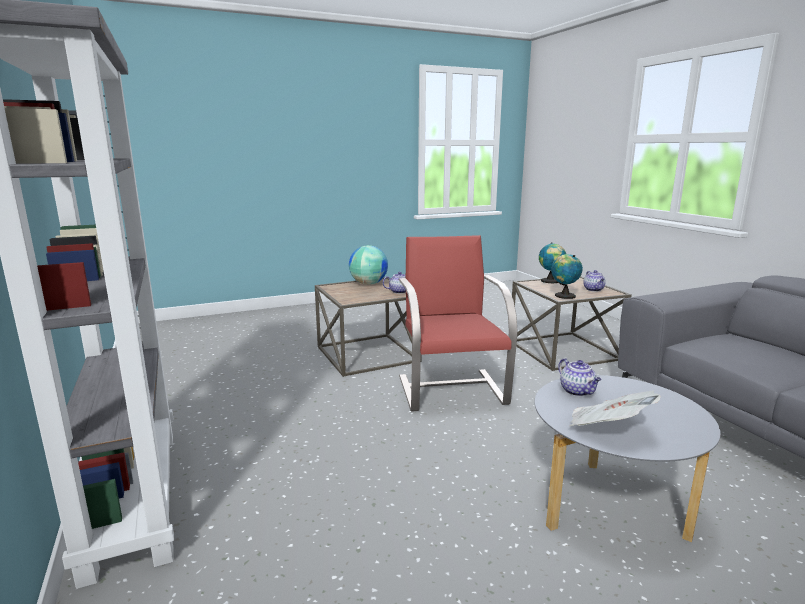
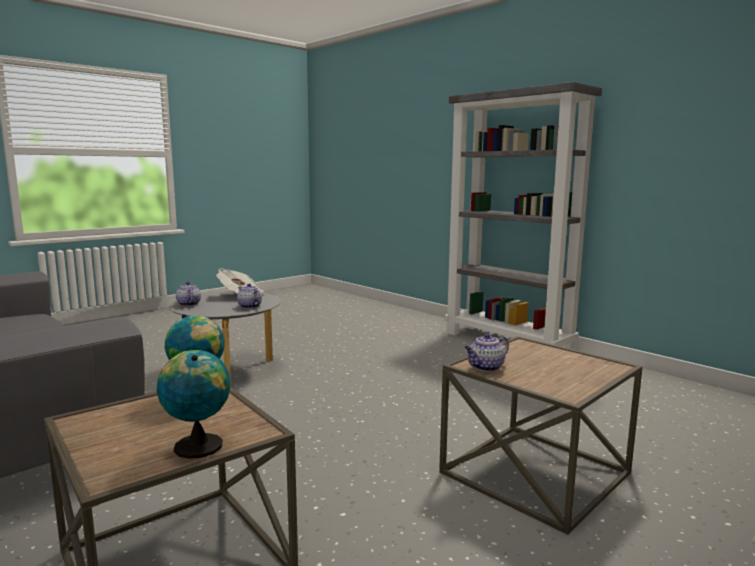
camera: 160 degrees right, 5 degrees down
(368, 284) = (570, 382): globe -> none
(451, 389) = (368, 433): red armchair -> none
(594, 290) = (112, 426): teapot -> teapot (188, 304)

